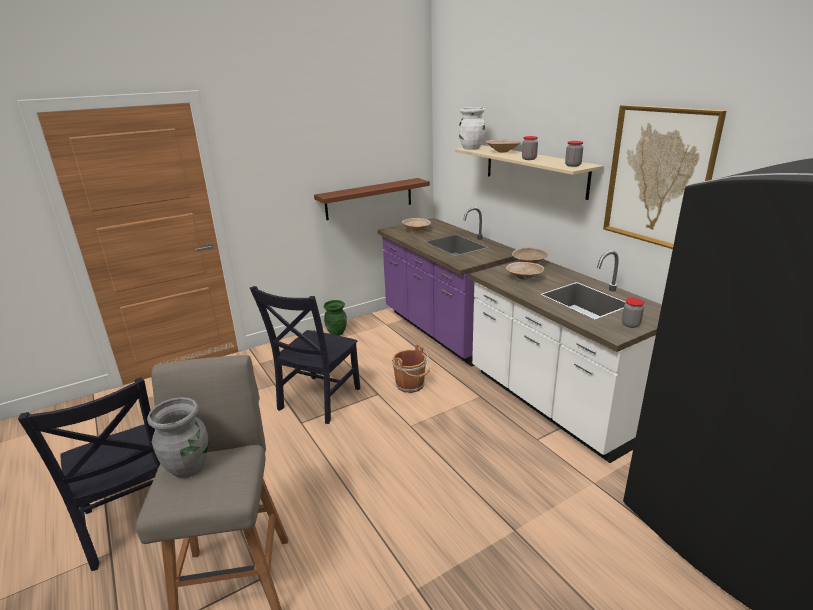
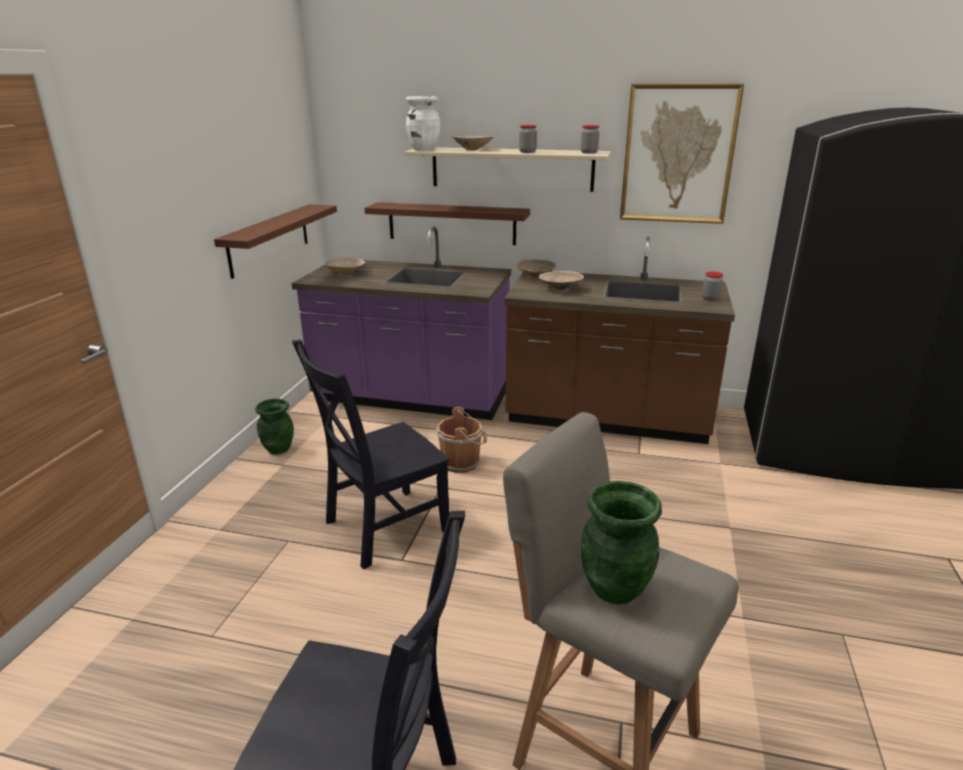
camera: 45 degrees left, 0 degrees up
(189, 467) = (615, 588): grey vase -> green vase
(317, 400) = (381, 528): black chair -> black chair turned 75 degrees clockwise
(496, 207) = (451, 223): none -> brown shelf
(555, 402) = (607, 418): white counter -> brown counter

